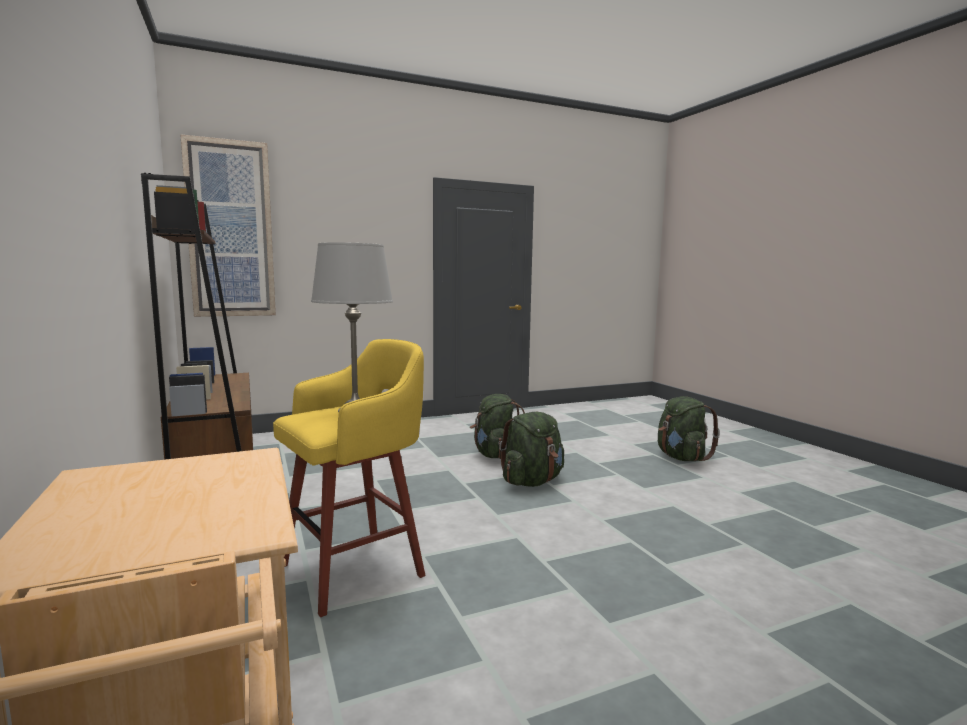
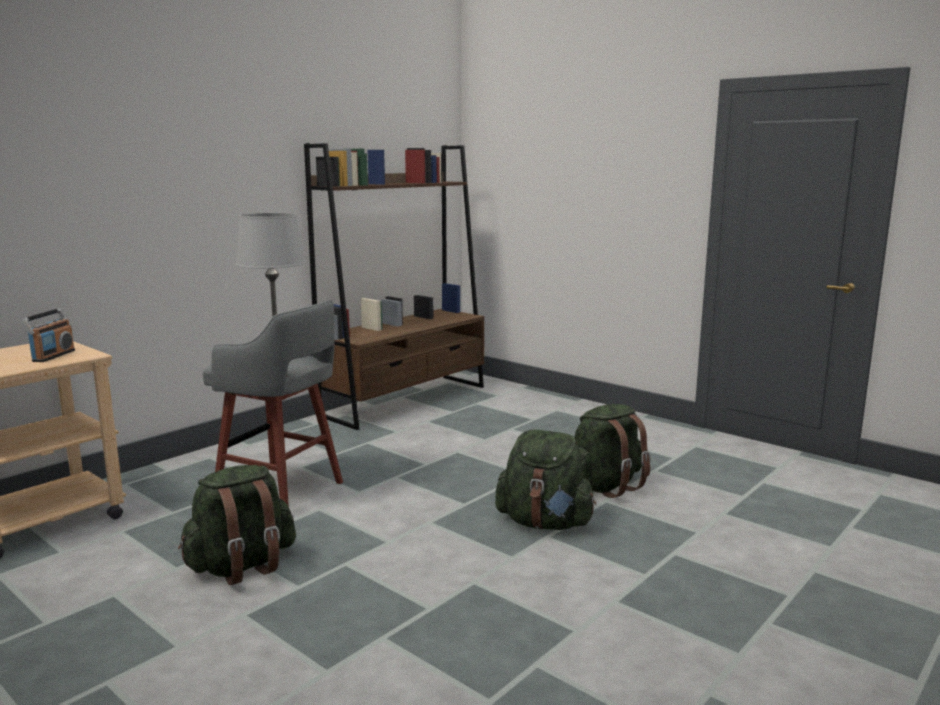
camera: 65 degrees right, 5 degrees up
(213, 476) = (53, 356): none -> radio
(230, 230) = (502, 167): picture -> none
(356, 569) = (282, 492): yellow stool -> grey stool
(681, 458) = (815, 624): green backpack -> green backpack (242, 566)

